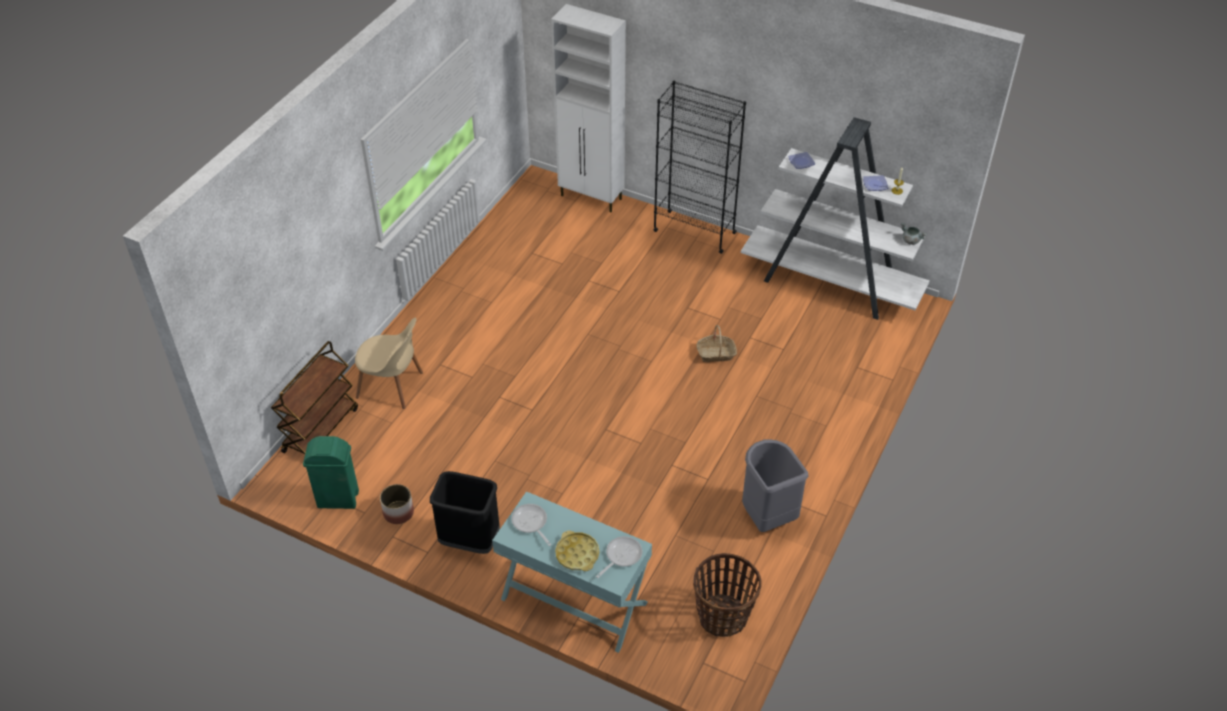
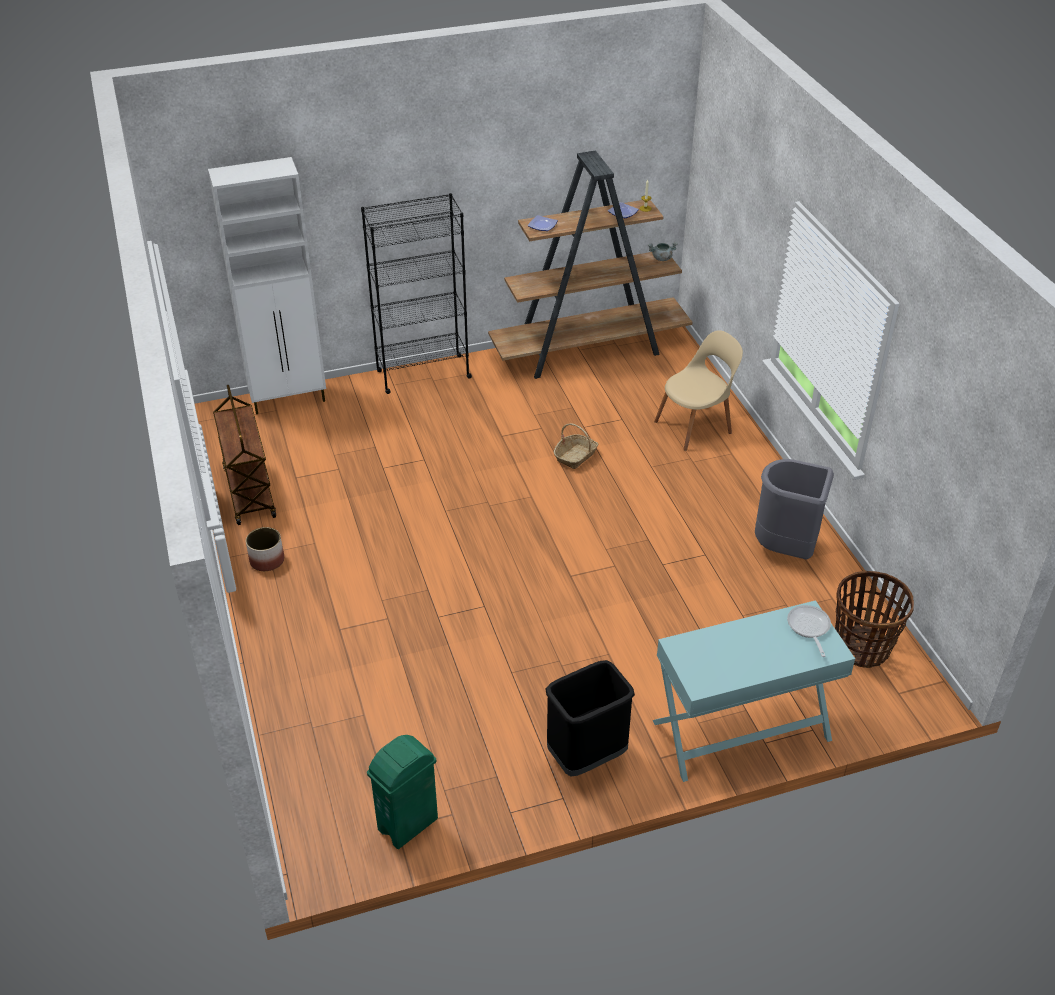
camera: 45 degrees left, 5 degrees down
(320, 429) = (295, 776): brown cart -> brown cart (249, 492)
(392, 386) = (317, 682): beige chair -> beige chair (695, 426)
(398, 512) = (485, 787): planter -> planter (267, 560)
(531, 523) = (702, 661): frying pan -> none
(577, 554) = (775, 654): yellow tray -> none
(831, 284) = (590, 350): white bookcase -> brown bookcase

